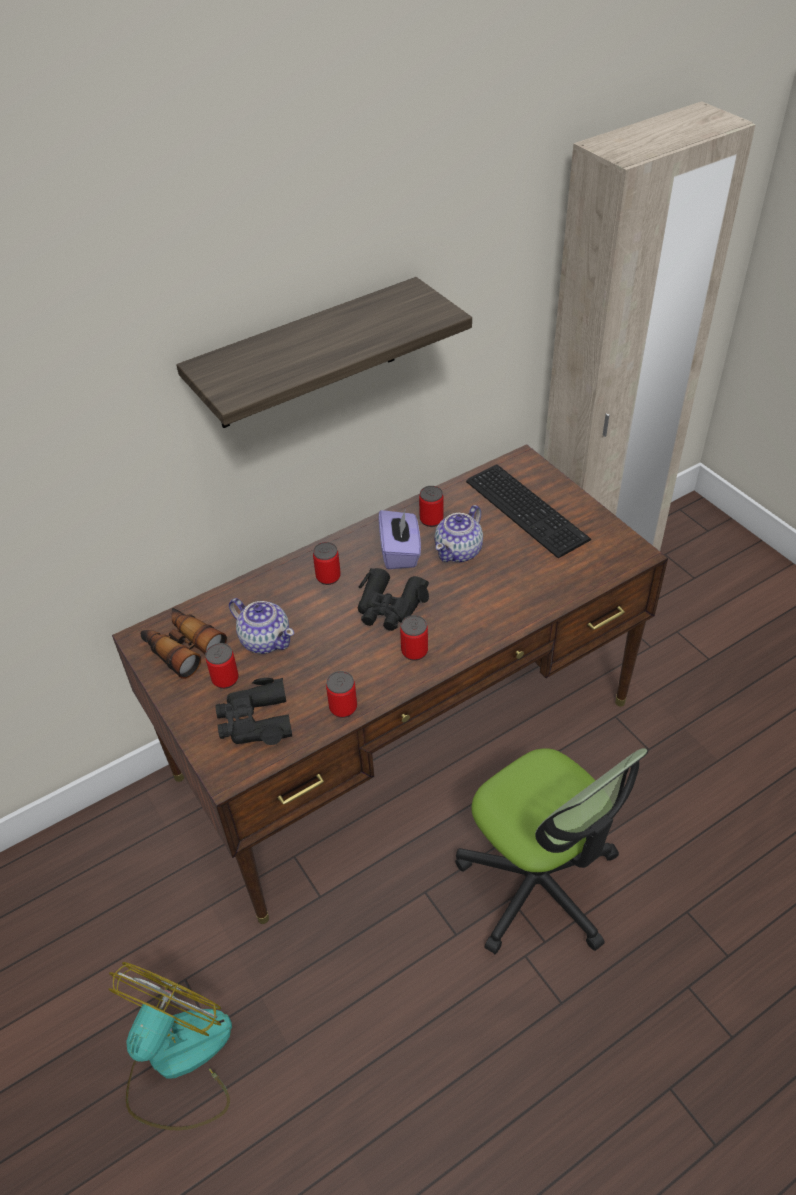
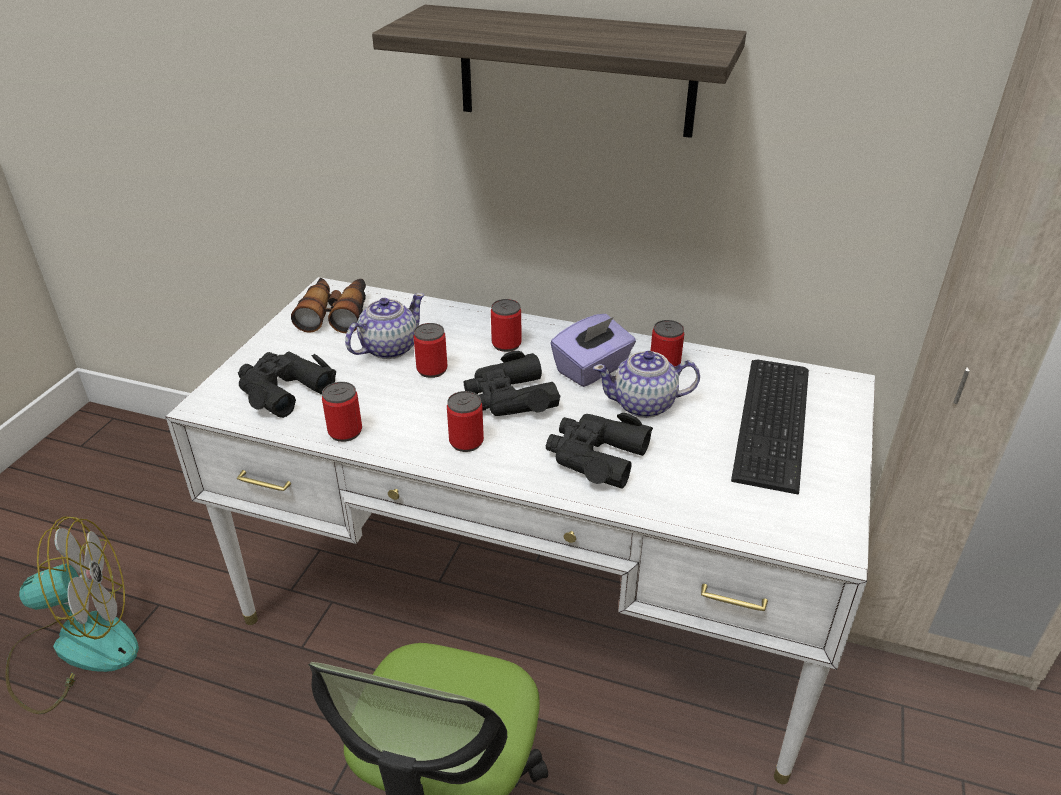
camera: 50 degrees right, 10 degrees down
(225, 679) = (319, 350): can -> can (432, 370)
(265, 639) = (388, 348): teapot -> teapot turned 135 degrees counterclockwise
(404, 739) = (532, 603): brown desk -> white desk
(485, 600) = (595, 456): none -> black binoculars

